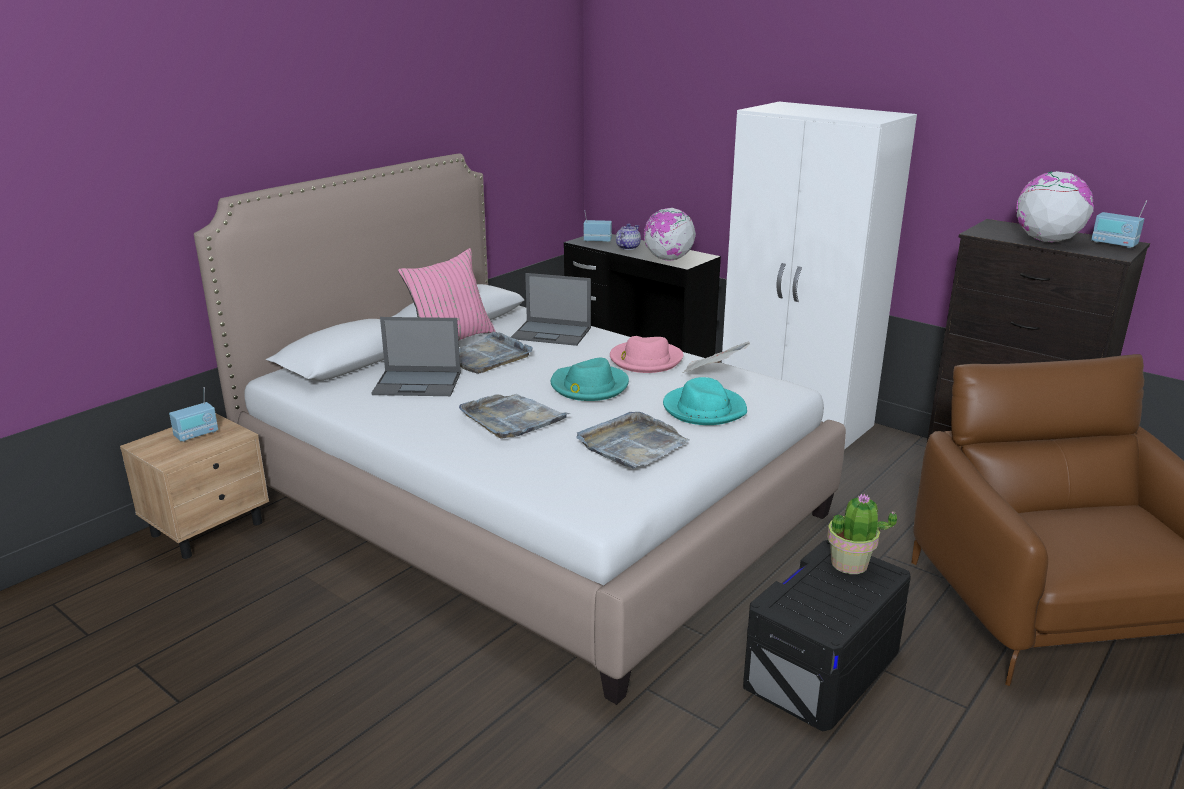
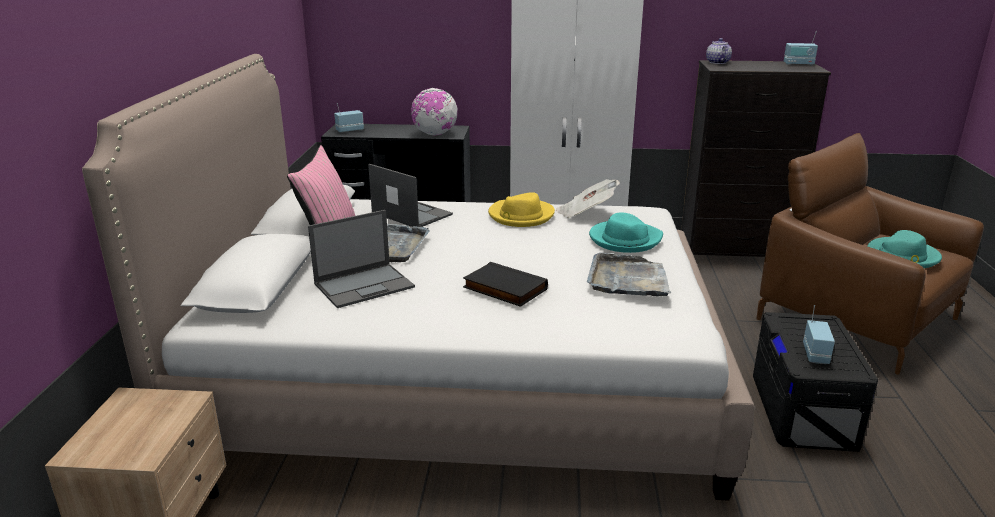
camera: 35 degrees left, 0 degrees up
(196, 435) = (136, 417): radio -> radio (816, 354)
(512, 418) = (503, 289): grey tray -> black book
(552, 333) = (411, 213): laptop -> laptop turned 120 degrees counterclockwise
(589, 386) = (515, 246): turquoise hat -> turquoise hat (902, 256)
(627, 247) = (385, 131): teapot -> teapot (717, 62)
(645, 360) = (520, 216): pink hat -> yellow hat
(850, 564) = (801, 324): potted plant -> none
(1046, 240) = (763, 67): globe -> none

